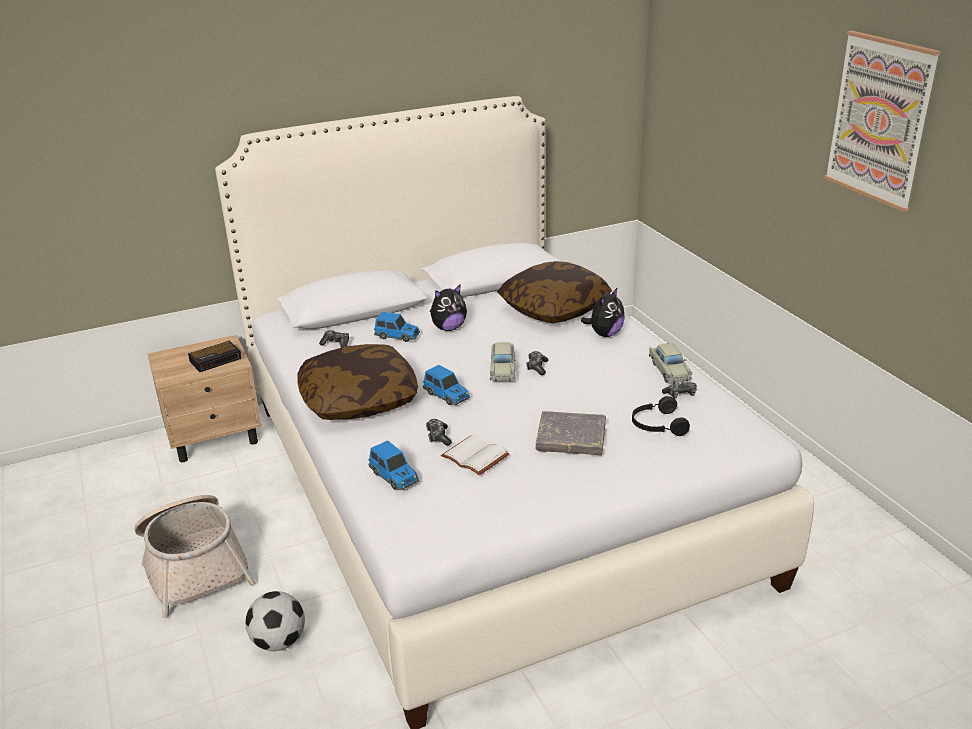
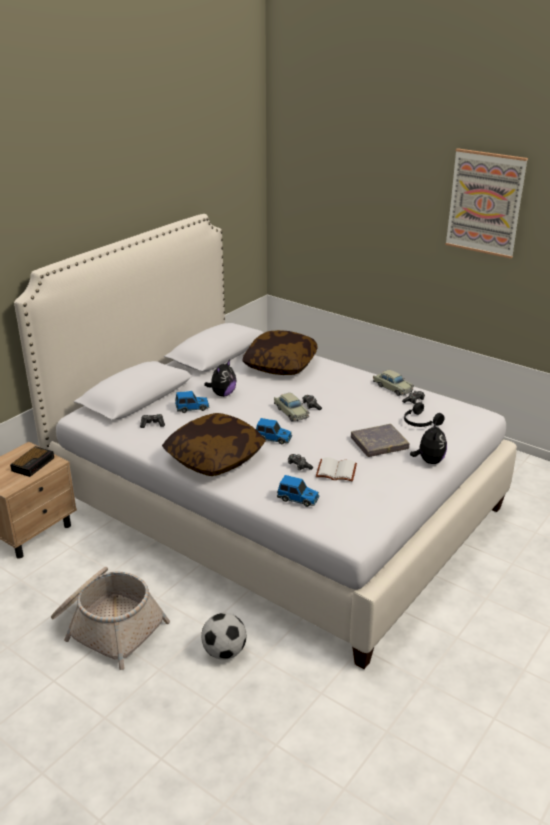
camera: 30 degrees left, 0 degrees up
(604, 334) = (330, 374): plush toy -> plush toy (429, 461)

